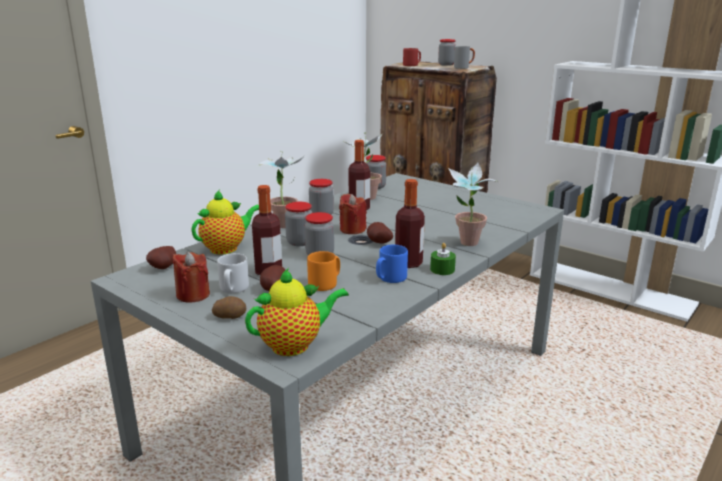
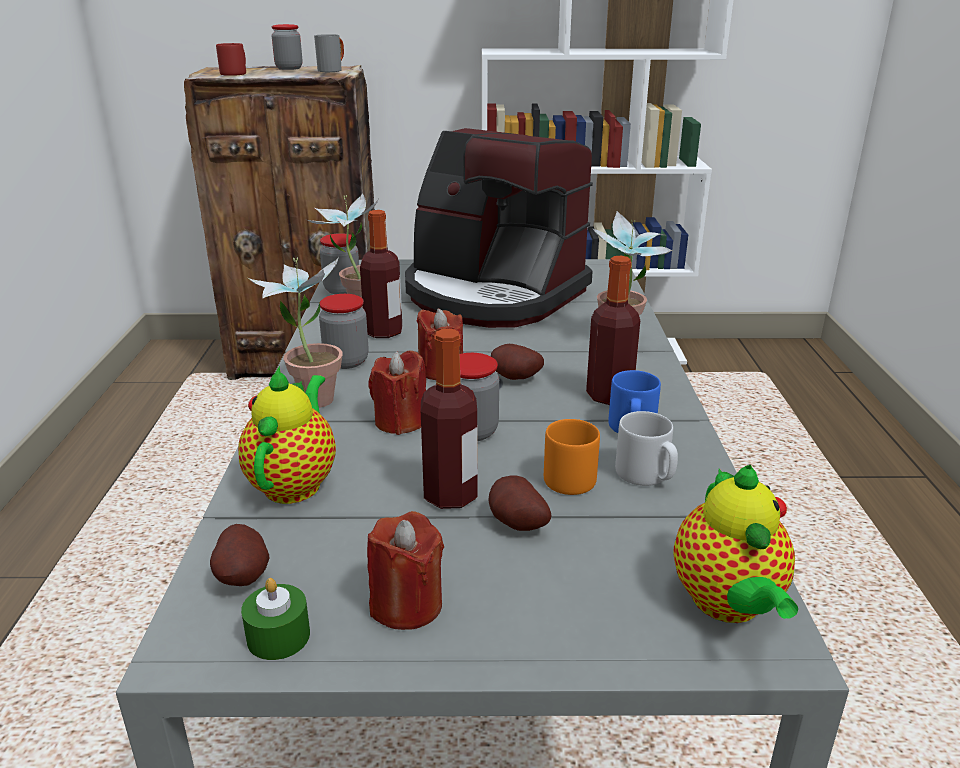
camera: 40 degrees left, 5 degrees up
(230, 316) = (546, 611): potato -> none
(233, 289) = (454, 556): grey mug -> grey mug (646, 475)
(295, 345) = (728, 605): teapot -> teapot turned 150 degrees clockwise
(300, 242) = (400, 421): jar -> red candle
(442, 269) = (663, 389): green candle -> green candle (278, 636)
(443, 207) = (492, 295): none -> coffee machine

